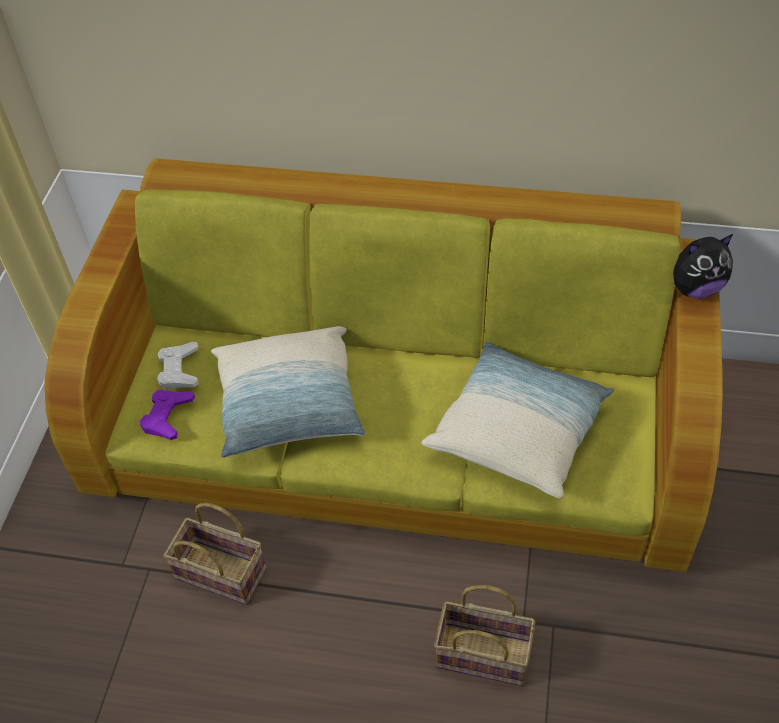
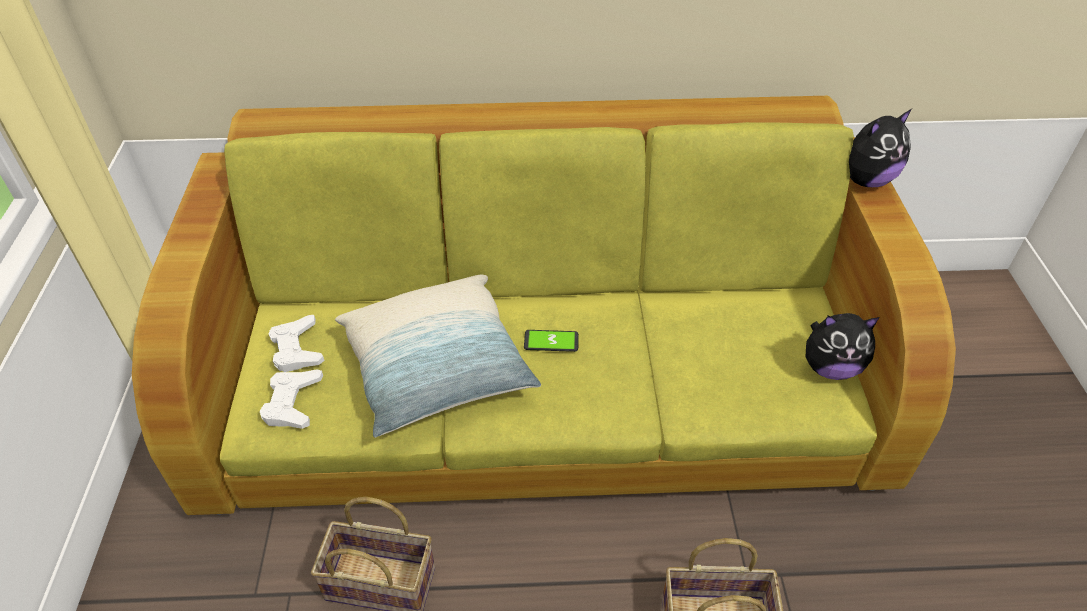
camera: 15 degrees left, 5 degrees down
(167, 417) = (292, 403): purple game controller -> white game controller
(391, 394) = (551, 341): none -> phone
(518, 432) = (702, 361): pillow -> none
(630, 455) = (830, 367): none -> plush toy

